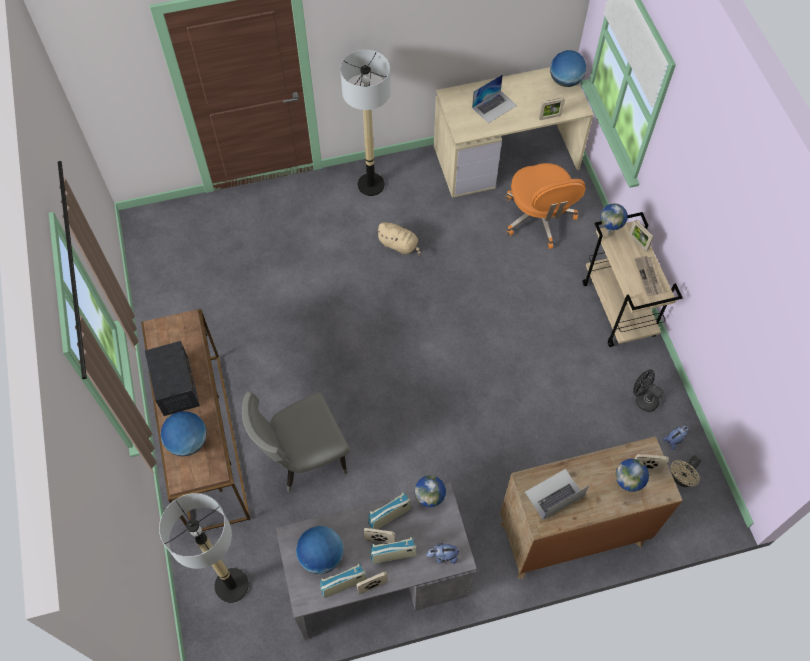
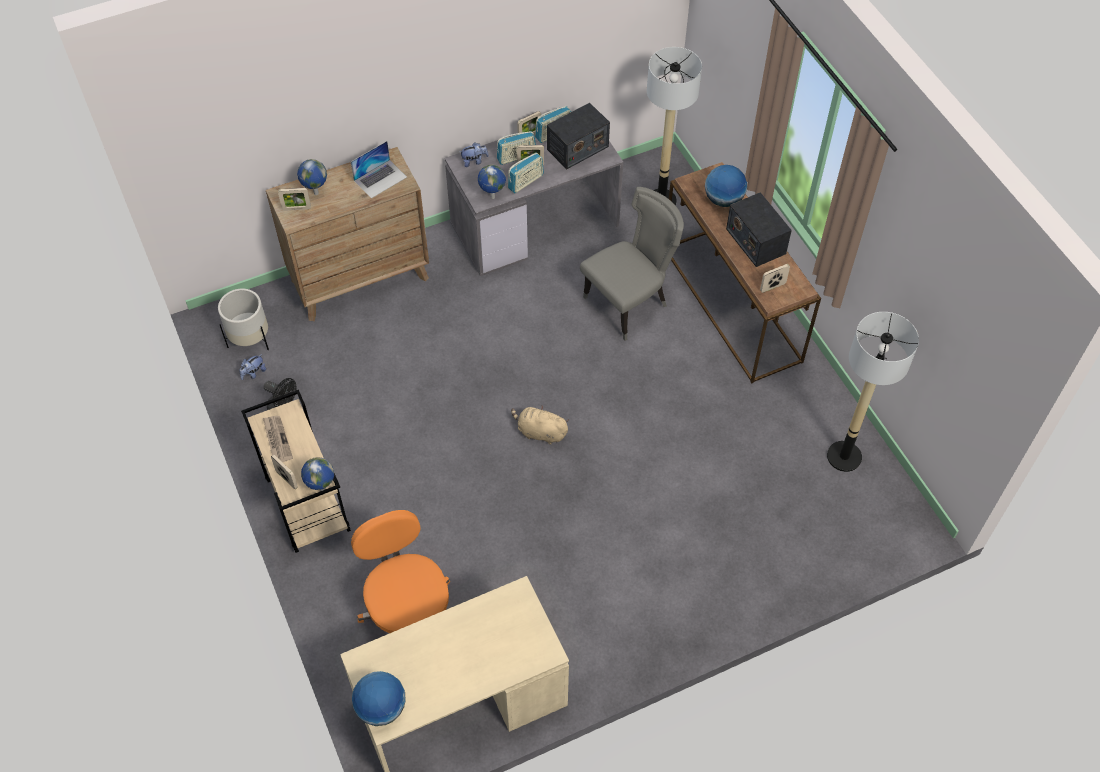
camera: 170 degrees right, 5 degrees down
(321, 556) = (577, 148): globe -> radio
(371, 185) = (641, 627): floor lamp -> floor lamp (844, 457)
(399, 245) = (583, 544): beige plush toy -> beige plush toy (540, 432)
(494, 106) = (481, 644): laptop -> none
(549, 117) = (402, 639): picture frame -> picture frame (772, 287)
(681, 479) = (250, 339): beige fan -> white planter

